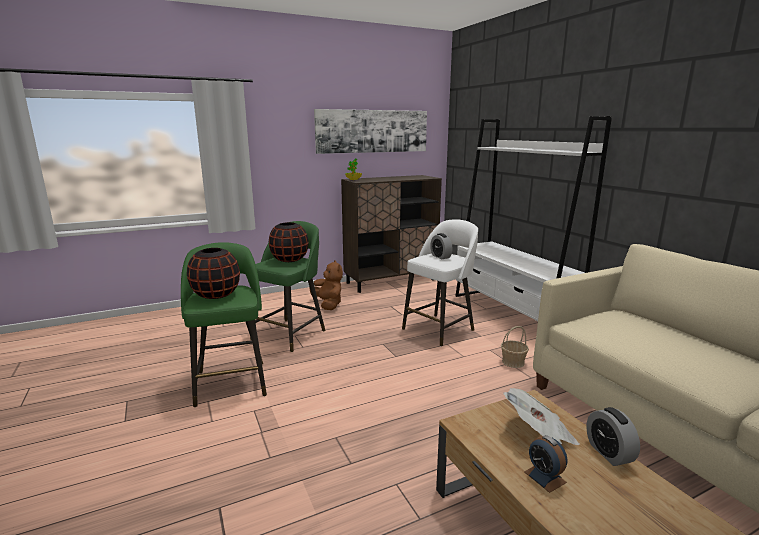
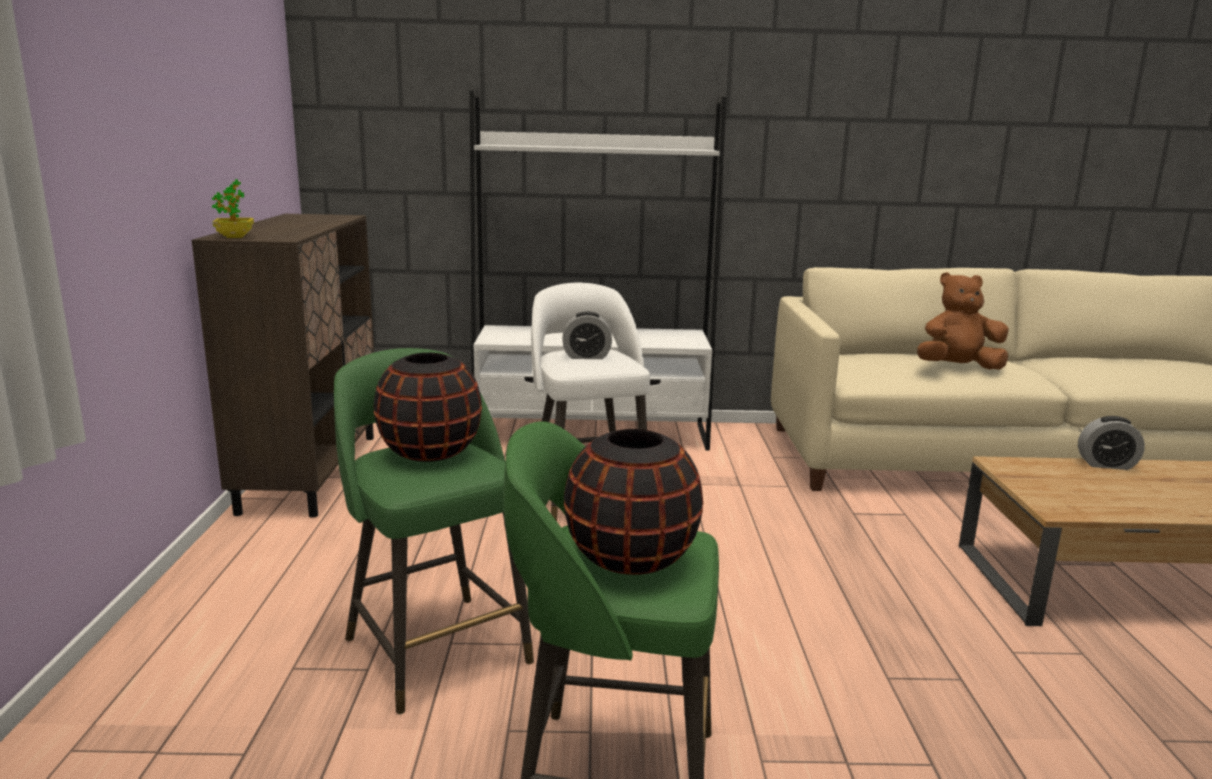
camera: 65 degrees left, 0 degrees up
(328, 304) = (329, 565): brown plush toy -> brown plush toy (957, 368)
(372, 131) = (214, 107): picture -> none
(513, 362) = (740, 482): basket -> none
(539, 433) = (1073, 481): newspaper -> none
(545, 477) = (1156, 501): alarm clock -> none

